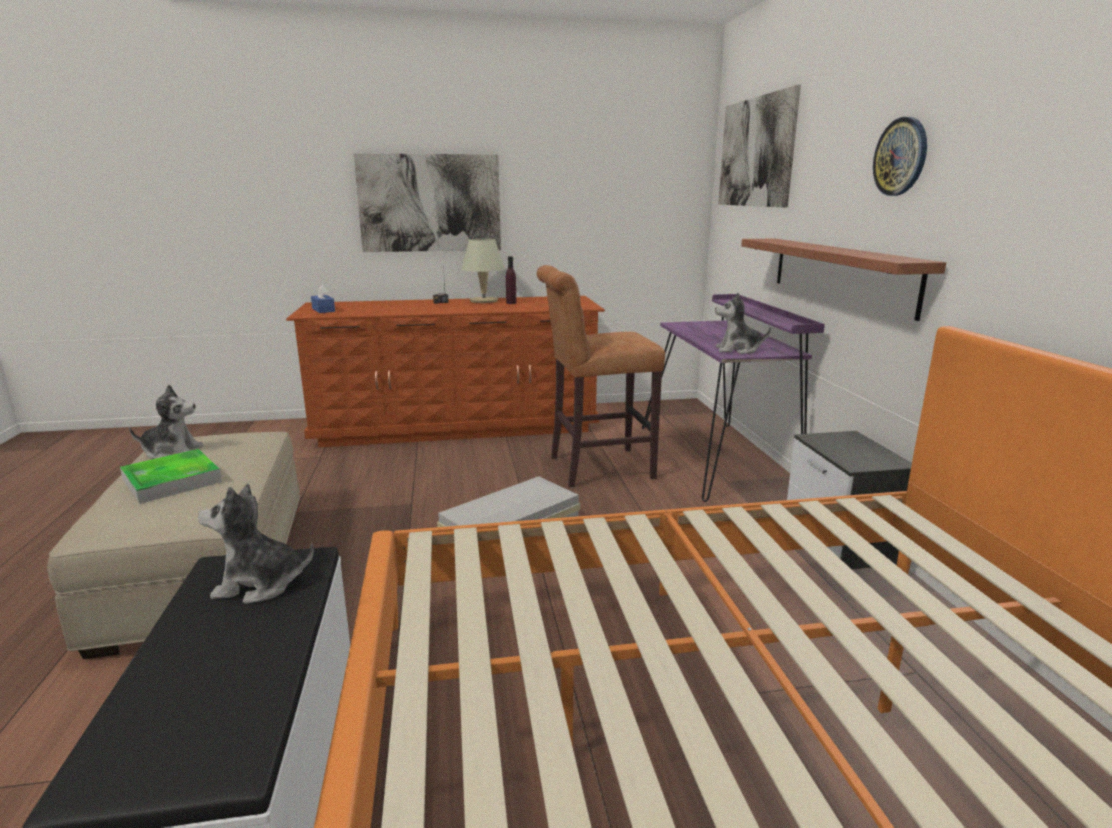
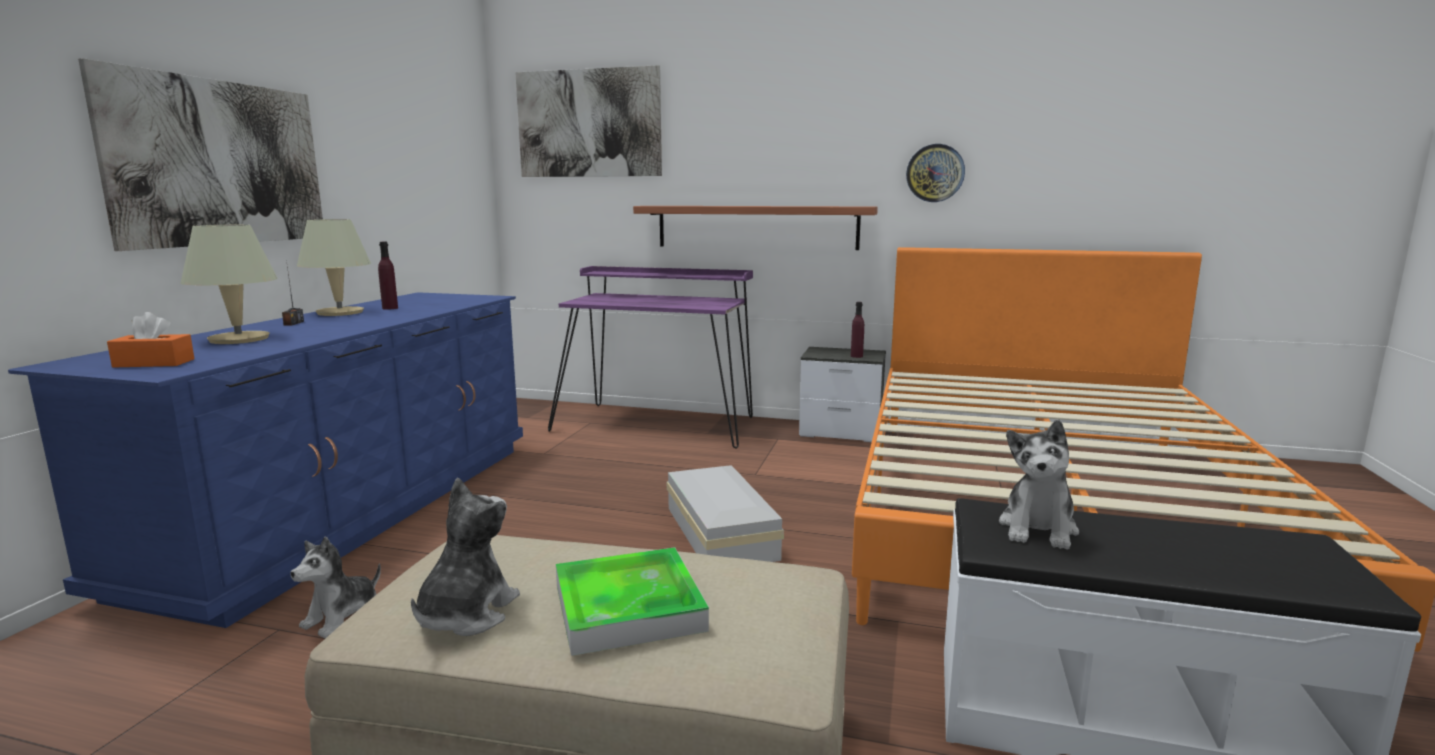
camera: 65 degrees left, 5 degrees down
(323, 310) = (154, 363): blue tissue box -> orange tissue box
(388, 306) = (239, 339): none -> beige table lamp
(456, 425) = (353, 510): brown dresser -> blue dresser
(595, 468) = (612, 468): brown stool -> none
(738, 350) = (706, 304): plush toy -> plush toy (342, 617)
(851, 457) = (856, 356): none -> purple bottle
(901, 157) = (814, 134): wall clock -> wall clock (935, 173)

